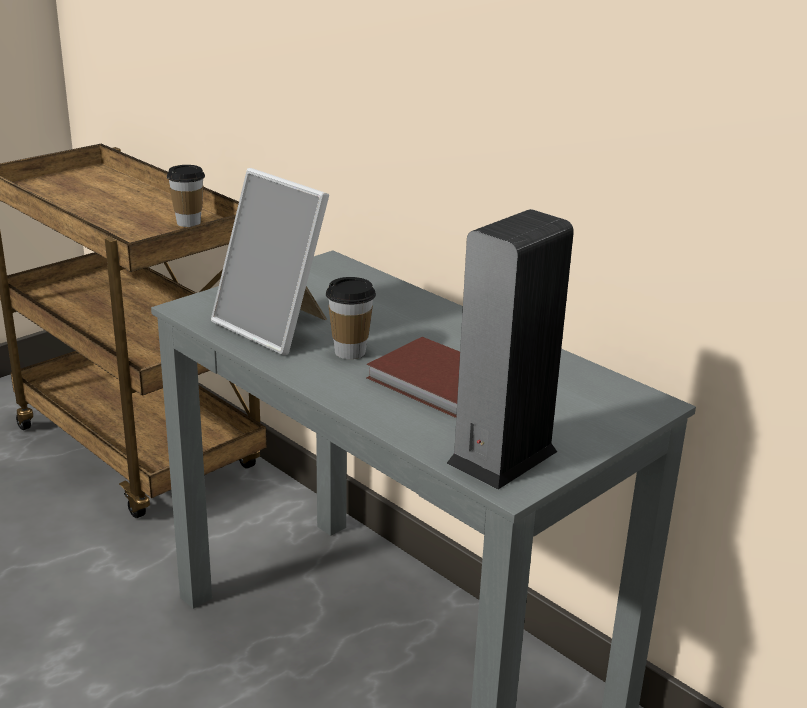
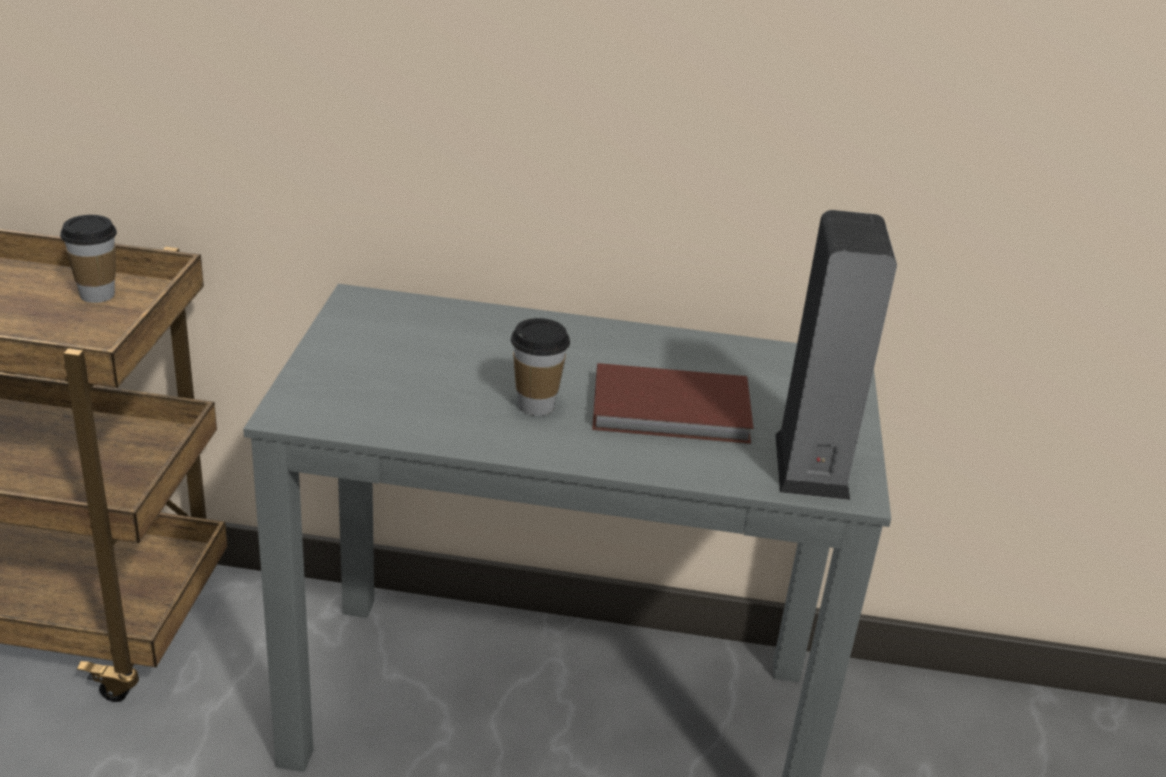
camera: 40 degrees left, 5 degrees up
(276, 328) = (423, 404): picture frame -> none

